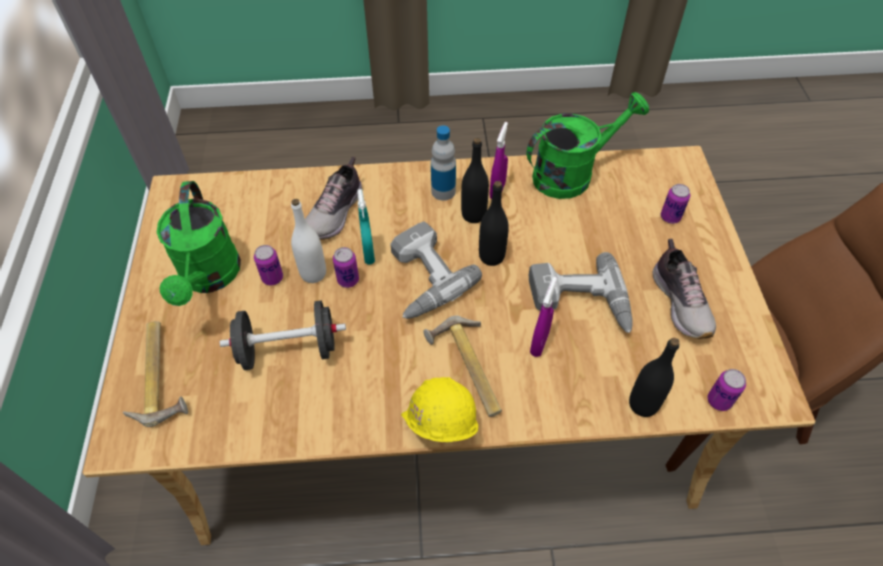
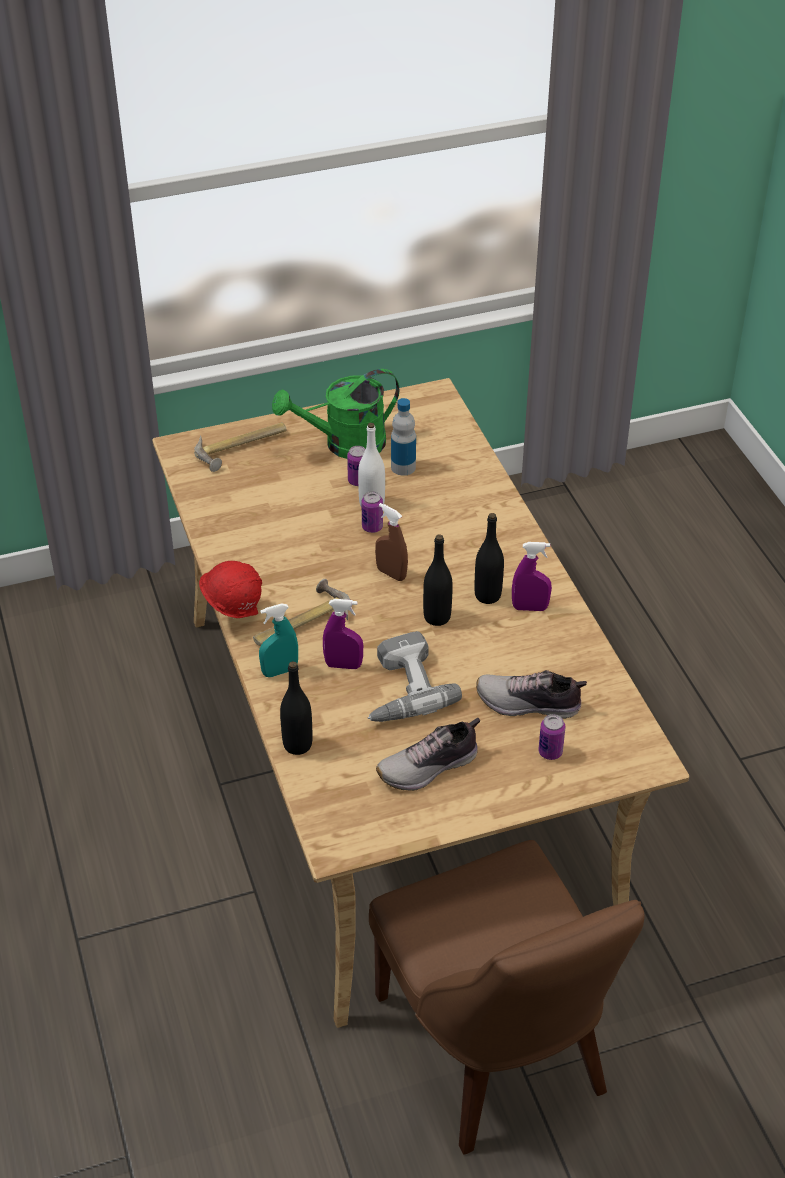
camera: 75 degrees right, 10 degrees down
(288, 350) = (286, 510): black dumbbell -> none
(335, 213) = (449, 500): shoe -> shoe (529, 704)
(368, 253) = (408, 533): turquoise spray bottle -> turquoise spray bottle (280, 671)
(421, 278) = (391, 573): power drill -> brown spray bottle
(438, 432) = (233, 614): yellow hard hat -> red hard hat
(443, 191) = (511, 568): bottle -> bottle (403, 467)
(572, 174) = (582, 663): green watering can -> none
(719, 401) = (317, 800): can -> none

